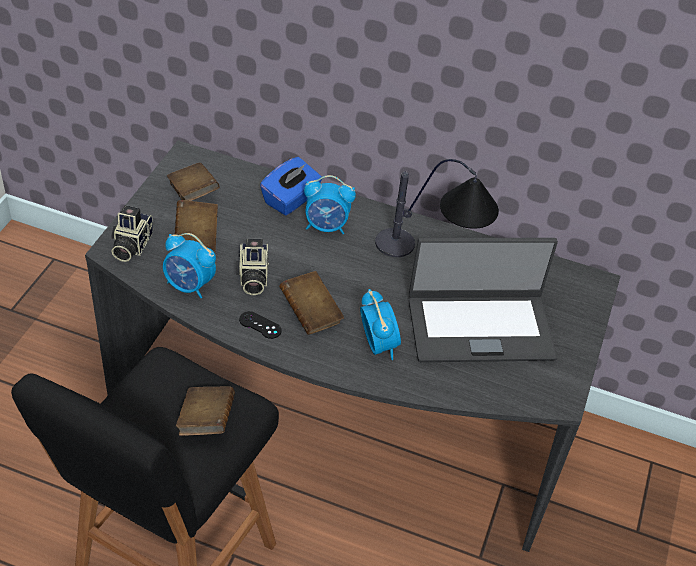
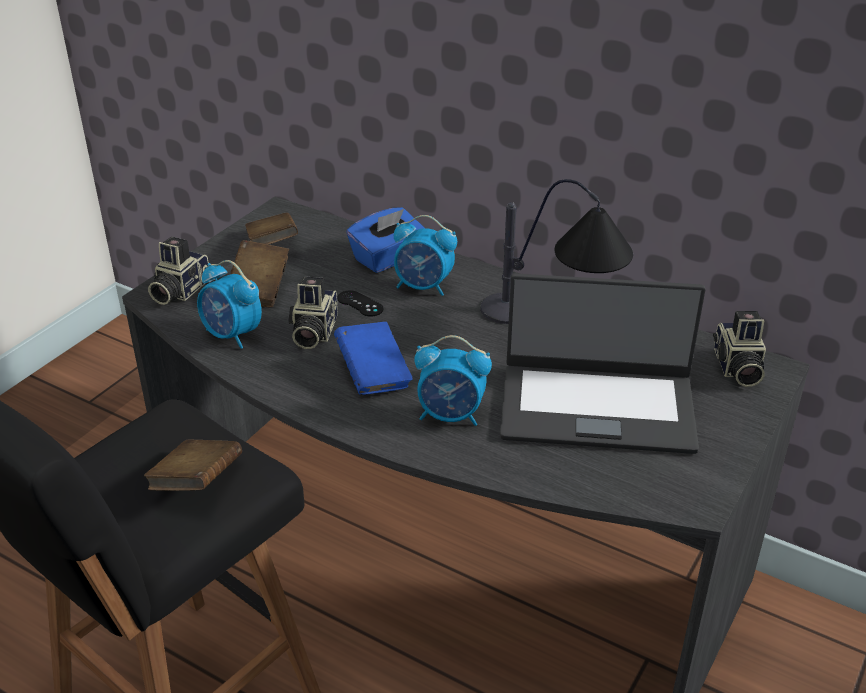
camera: 15 degrees right, 10 degrees down
(260, 325) = (304, 382): black game controller -> black game controller (360, 304)
(310, 313) = (373, 374): brown book -> blue book
(377, 345) = (451, 415): alarm clock -> alarm clock turned 105 degrees clockwise
(571, 284) = (736, 368): none -> camera

